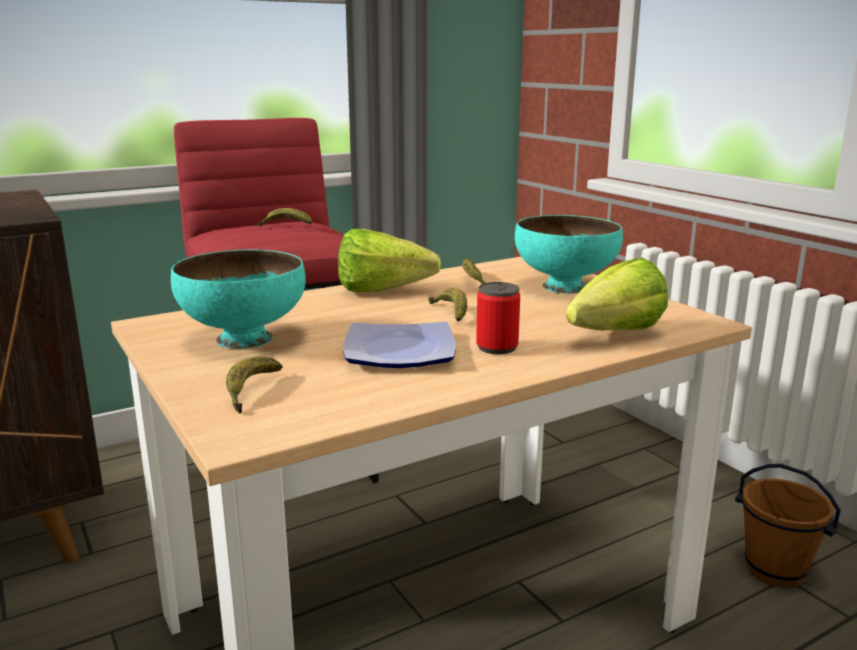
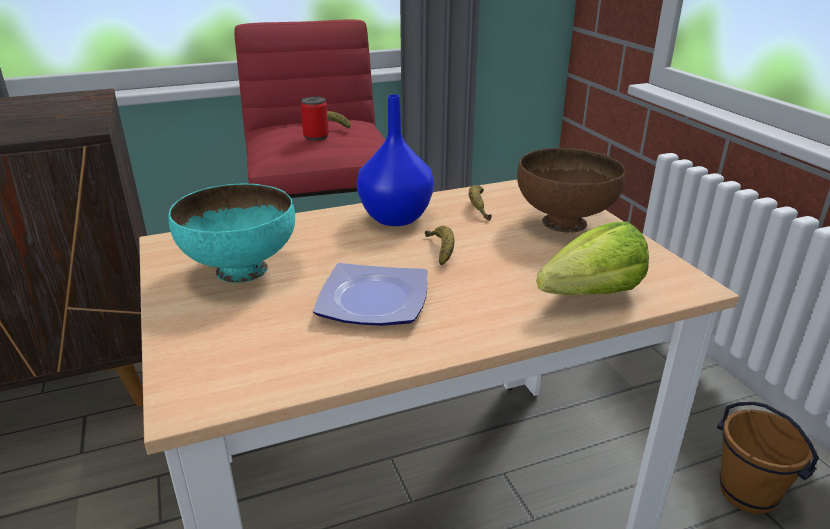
camera: 10 degrees right, 10 degrees up
(251, 392) = (220, 342): banana -> none
(390, 292) = (395, 217): lettuce -> blue vase
(497, 347) = (467, 303): can -> can (316, 137)
(564, 287) = (563, 223): turquoise bowl -> brown bowl

